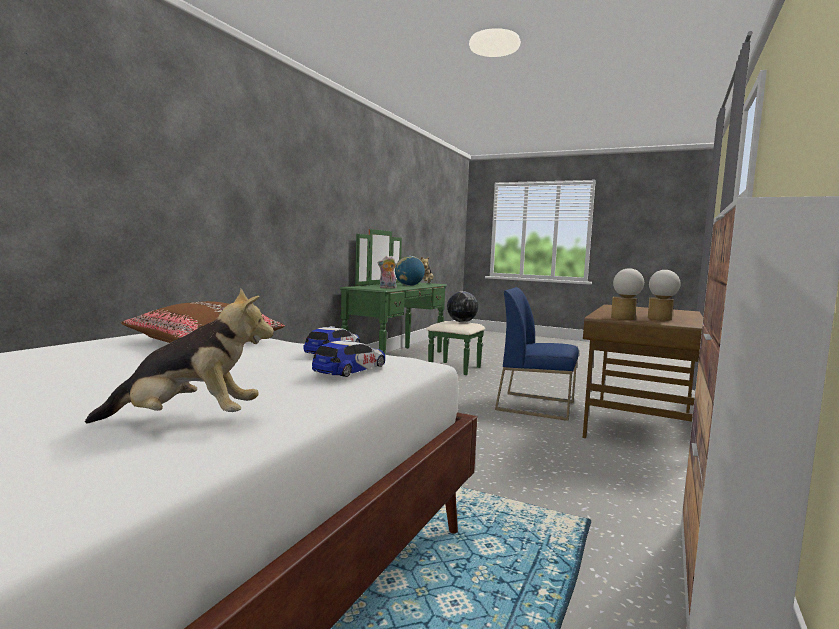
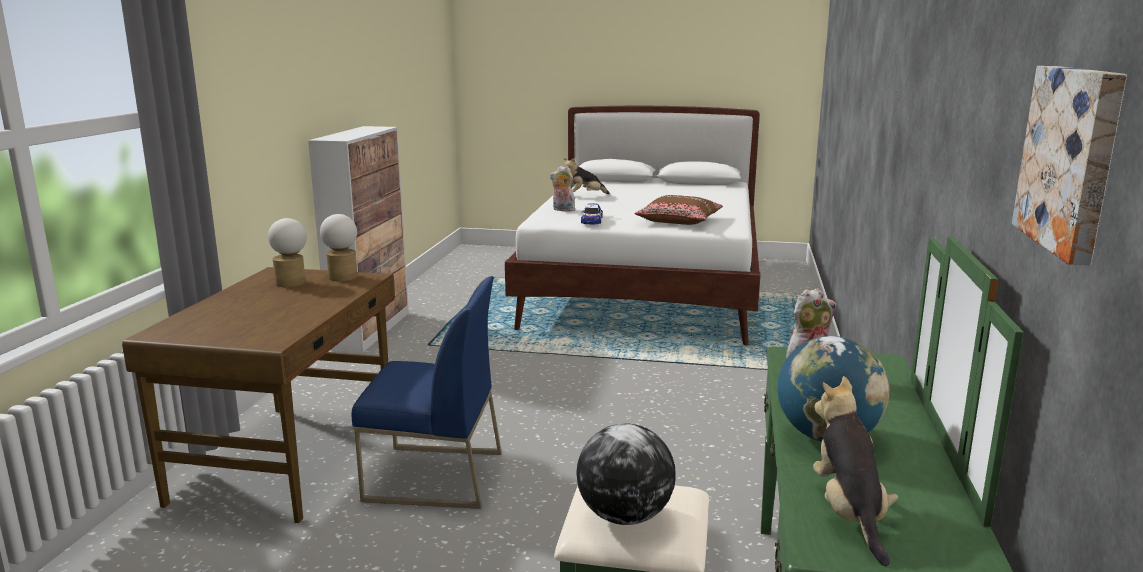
camera: 165 degrees right, 10 degrees up
(350, 368) = (562, 210): toy car -> plush toy
(400, 202) = (1073, 159): none -> picture

